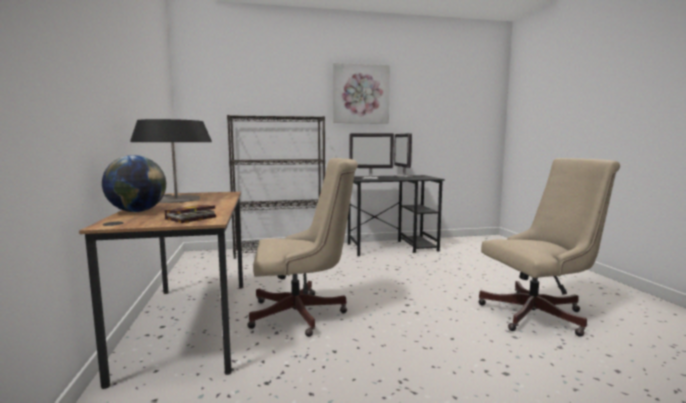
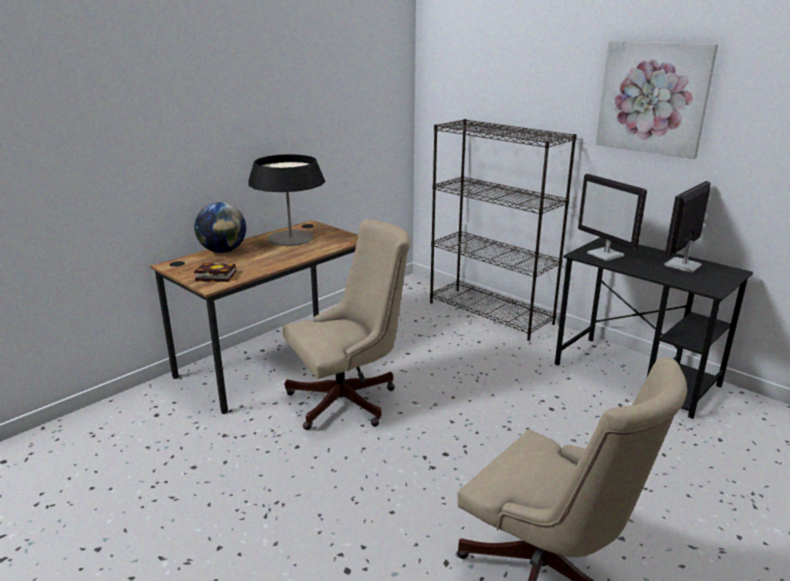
camera: 55 degrees right, 15 degrees up
(303, 314) = (349, 400): beige office chair -> beige office chair turned 75 degrees counterclockwise

